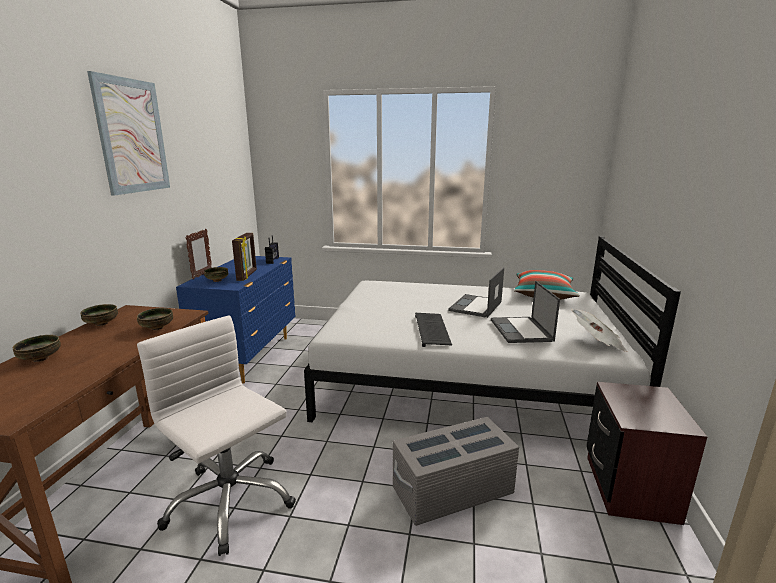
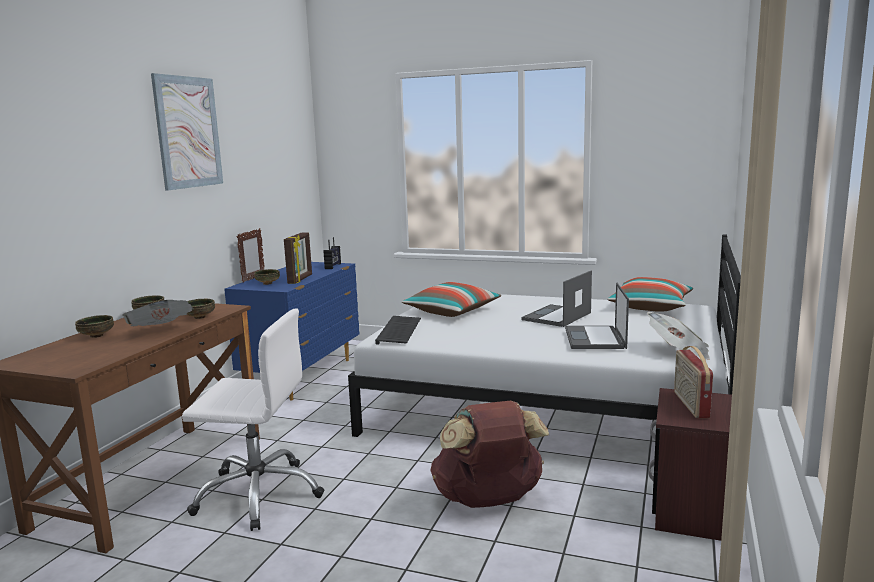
camera: 10 degrees right, 5 degrees down
(116, 350) = (161, 331): none -> newspaper
(230, 501) = (259, 494): white office chair -> white office chair turned 135 degrees clockwise
(384, 302) = (452, 312): none -> pillow
(433, 330) = (493, 337): keyboard -> keyboard (400, 332)
(452, 492) = (488, 501): grey storage box -> brown backpack
(635, 401) = (690, 405): none -> radio

